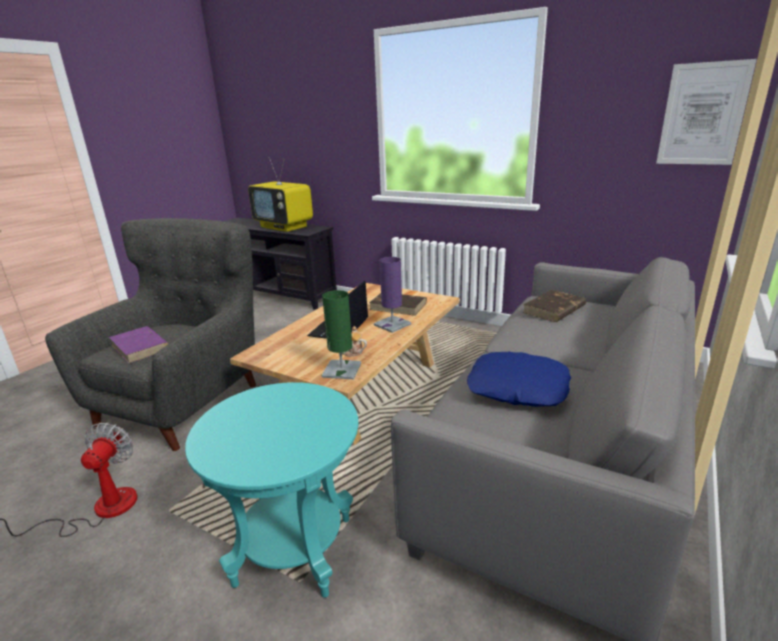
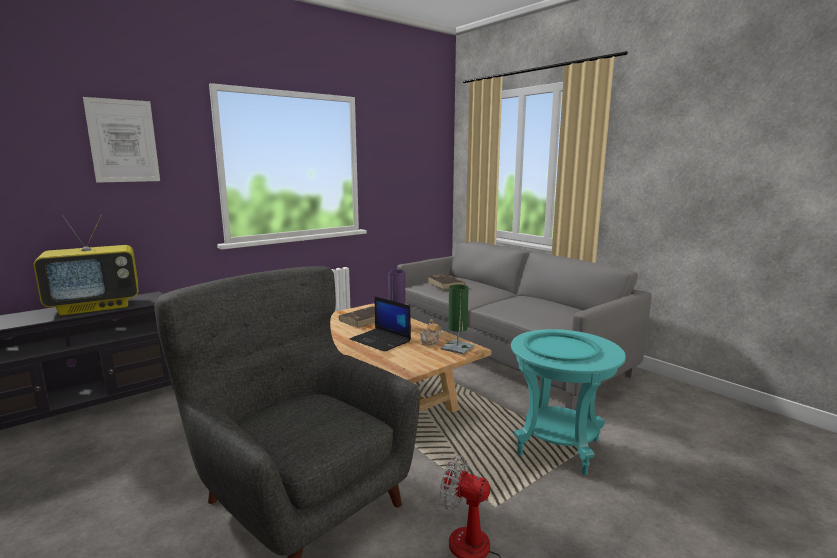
camera: 70 degrees left, 10 degrees down
(140, 347) = (318, 426): purple book -> none
(271, 420) = (561, 347): none -> turquoise tray
(517, 388) = (533, 306): blue pillow -> none
(702, 114) = (432, 168): picture -> picture (123, 141)

